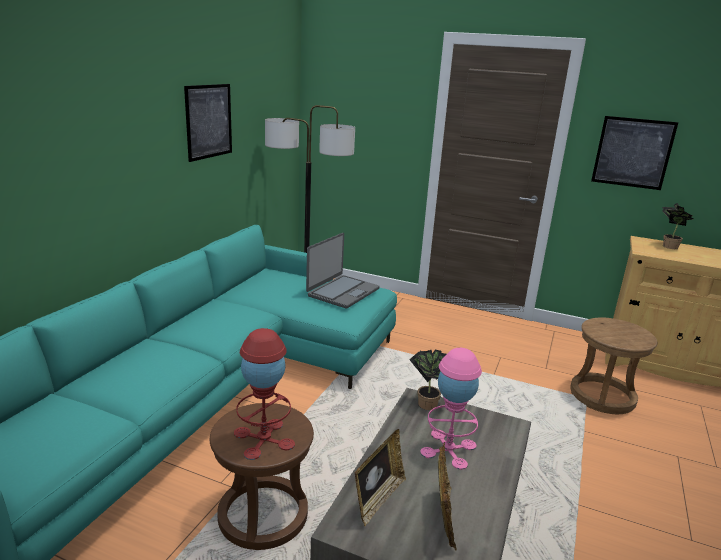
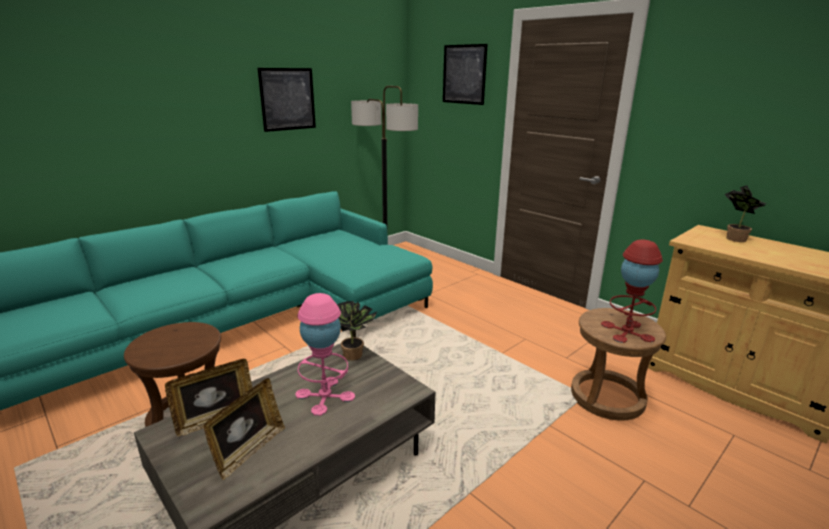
camera: 25 degrees right, 0 degrees up
(264, 439) = (167, 348): red table lamp -> red table lamp (627, 331)
(342, 292) = (375, 253): laptop -> none
(632, 152) = (702, 126): picture -> picture (464, 74)

